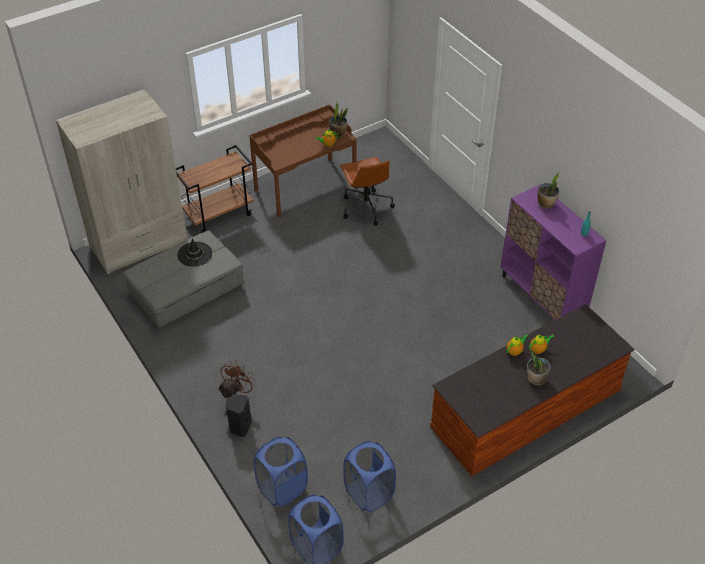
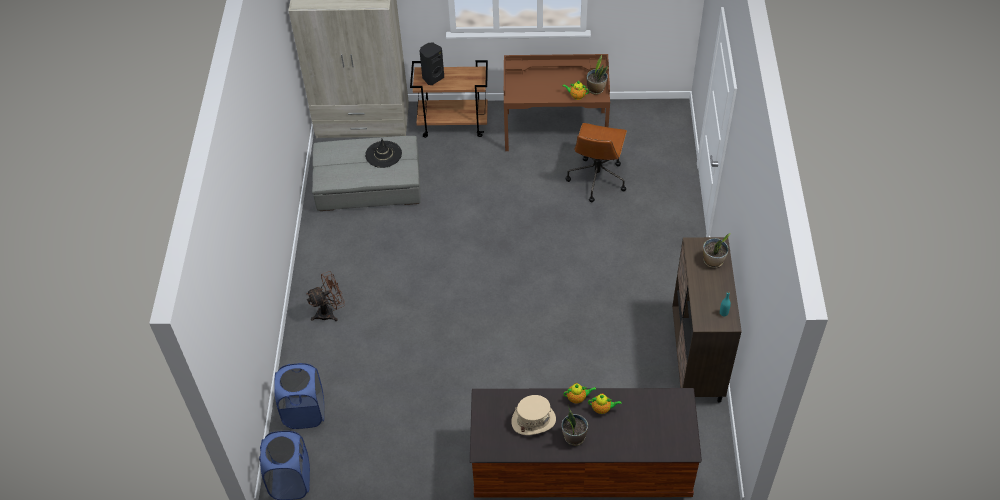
camera: 35 degrees right, 5 degrees up
(240, 427) = (313, 338): black speaker -> black speaker (432, 77)
(368, 493) = (372, 459): blue laundry basket -> none
(498, 383) = (533, 420): none -> beige hat
(542, 296) = (696, 358): purple cabinet -> brown cabinet

